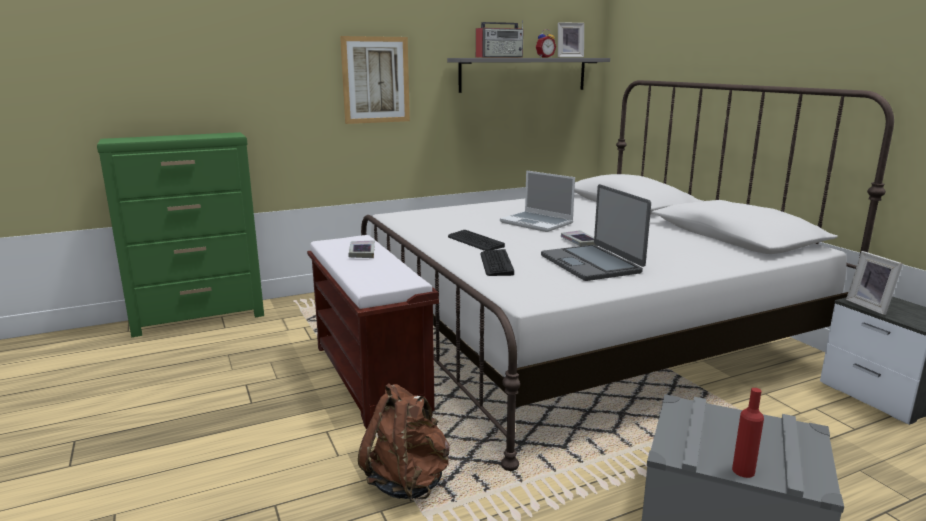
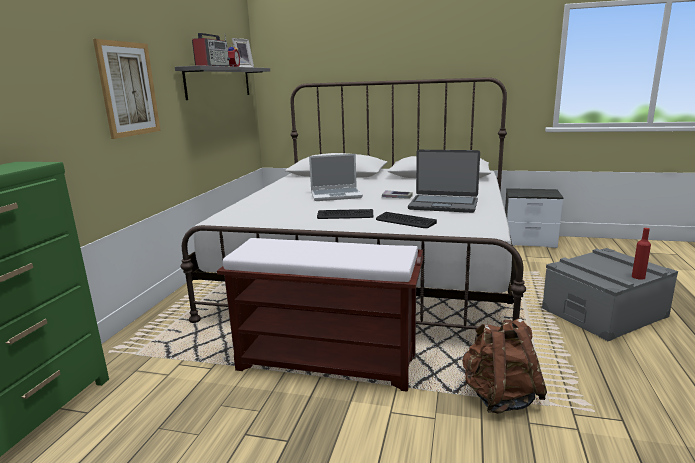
camera: 50 degrees left, 0 degrees up
(362, 253) = (300, 248): book -> none
(871, 306) = (524, 194): picture frame -> none

